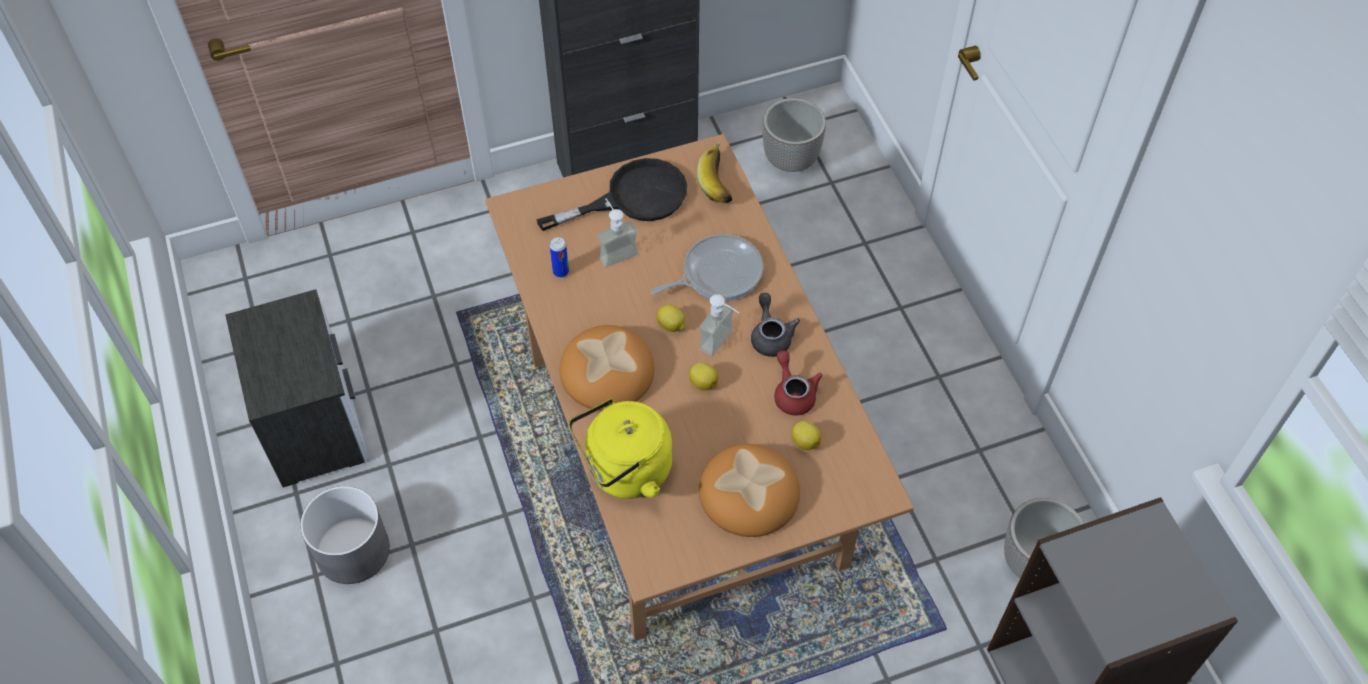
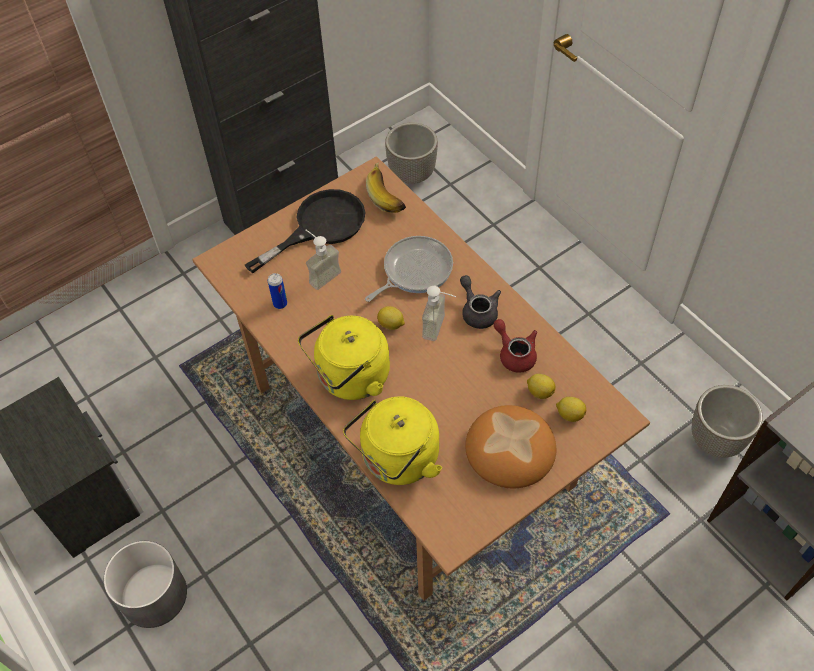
camera: 15 degrees left, 0 degrees up
(606, 371) = (350, 378): bread -> yellow kettle
(702, 382) = (435, 365): lemon -> lemon (569, 414)

